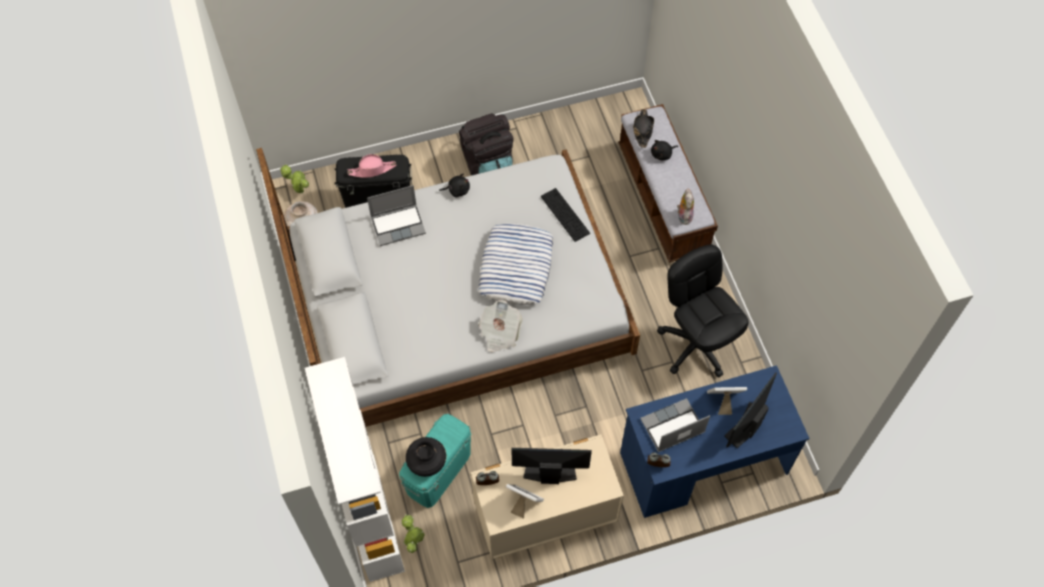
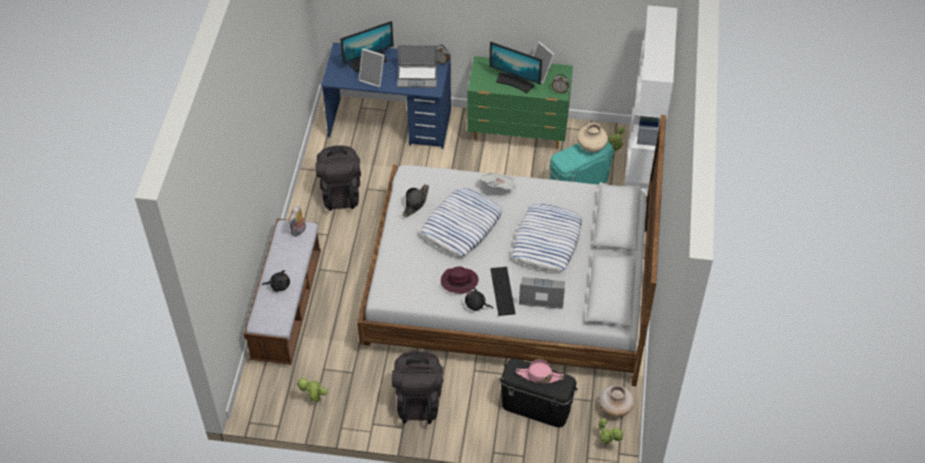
camera: 155 degrees left, 10 degrees down
(418, 286) = (547, 241): none -> pillow
(426, 463) = (591, 147): black vase -> beige vase
(487, 206) = (458, 282): none -> purple hat
(543, 518) = (518, 133): beige dresser -> green dresser
(565, 215) = (398, 250): keyboard -> keyboard (502, 291)
(578, 127) = (315, 400): none -> potted plant
(643, 130) = (280, 312): black hat -> black hat (415, 203)
(696, 344) = (341, 192): black office chair -> black backpack

